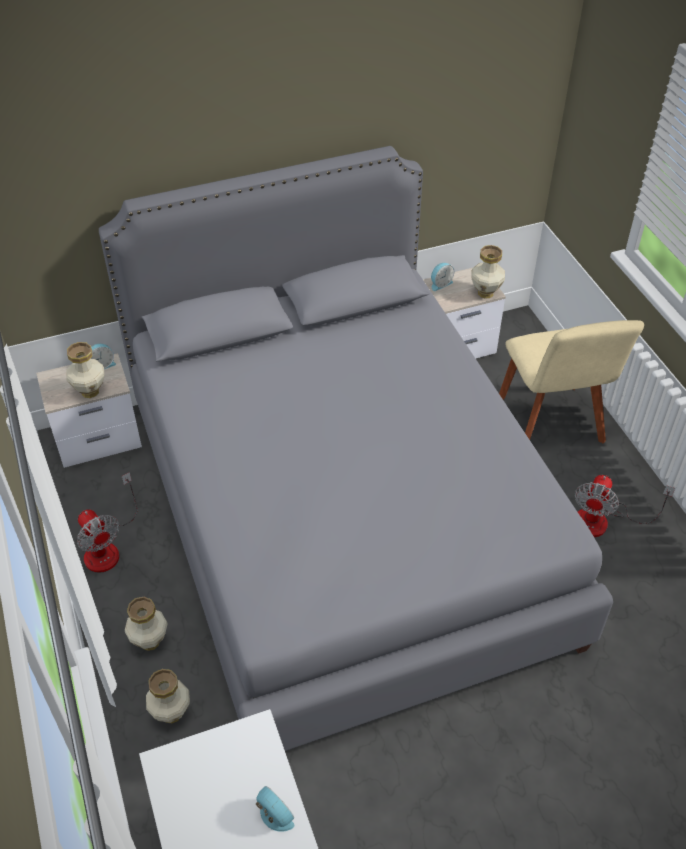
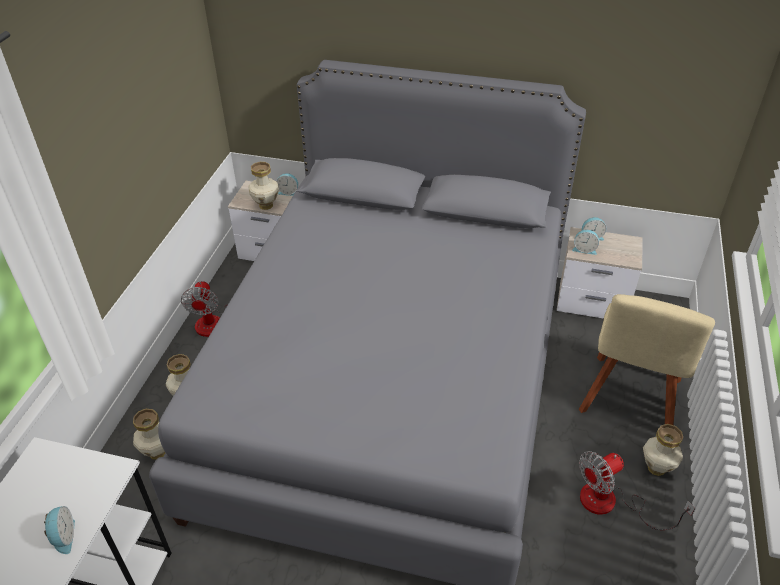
camera: 35 degrees right, 5 degrees down
(445, 299) = (584, 249): none -> alarm clock
(486, 293) = (626, 259): vase -> vase (657, 468)

